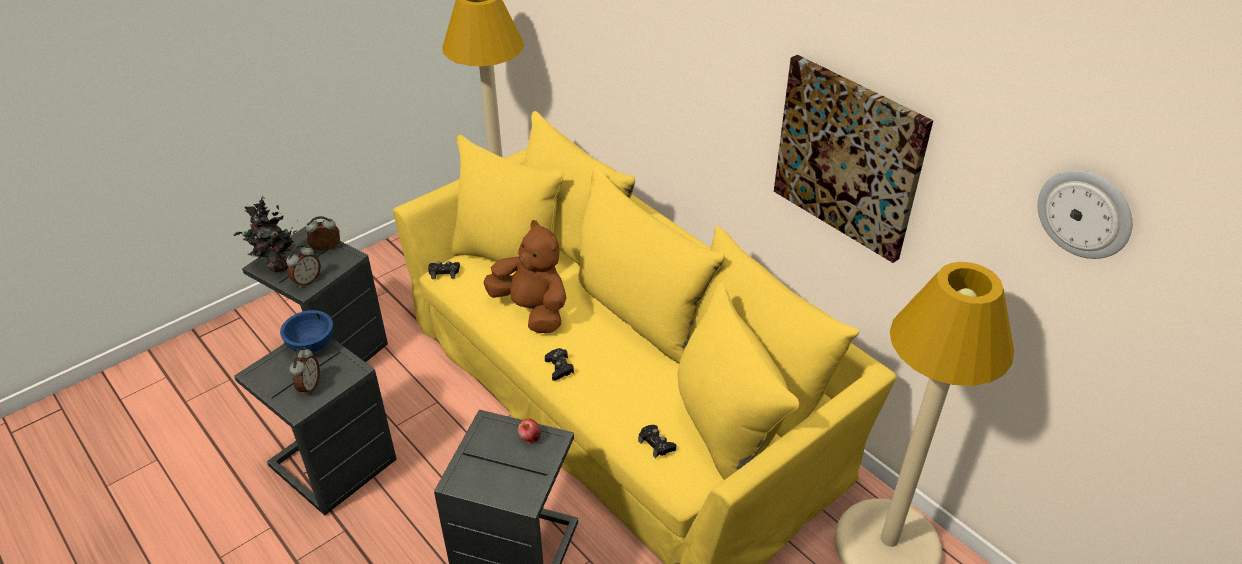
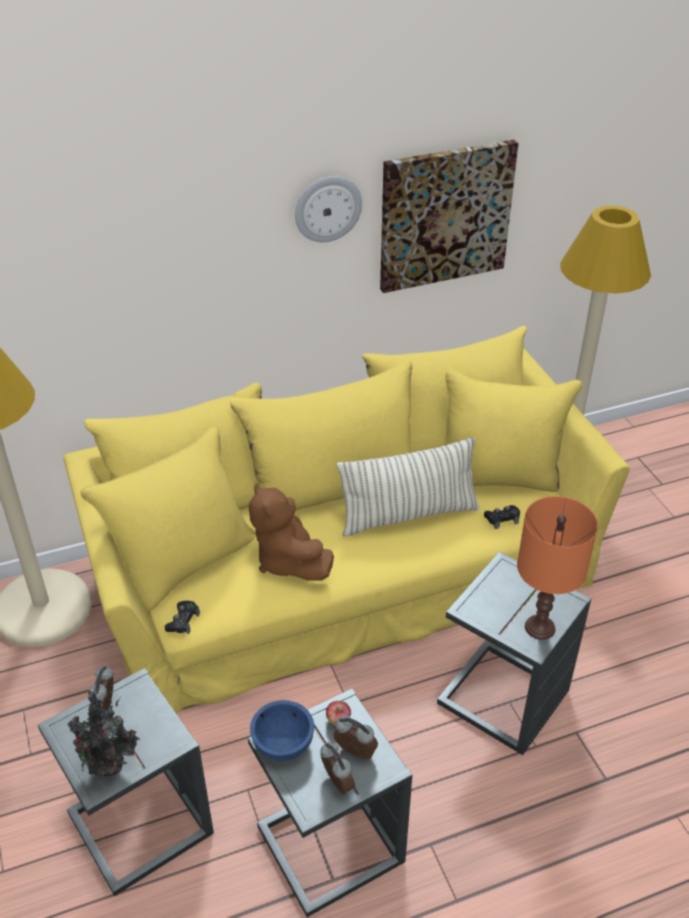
camera: 70 degrees left, 0 degrees up
(307, 281) = (159, 736): alarm clock -> alarm clock (336, 783)
(480, 482) = (540, 628): none -> orange table lamp
(530, 437) = (496, 581): apple -> apple (338, 719)
(532, 310) = (288, 560): brown plush toy -> brown plush toy turned 90 degrees counterclockwise
(559, 367) = (381, 559): black game controller -> none
(626, 372) = (408, 515): none -> pillow
(1085, 213) = (626, 133): wall clock -> wall clock (327, 208)

